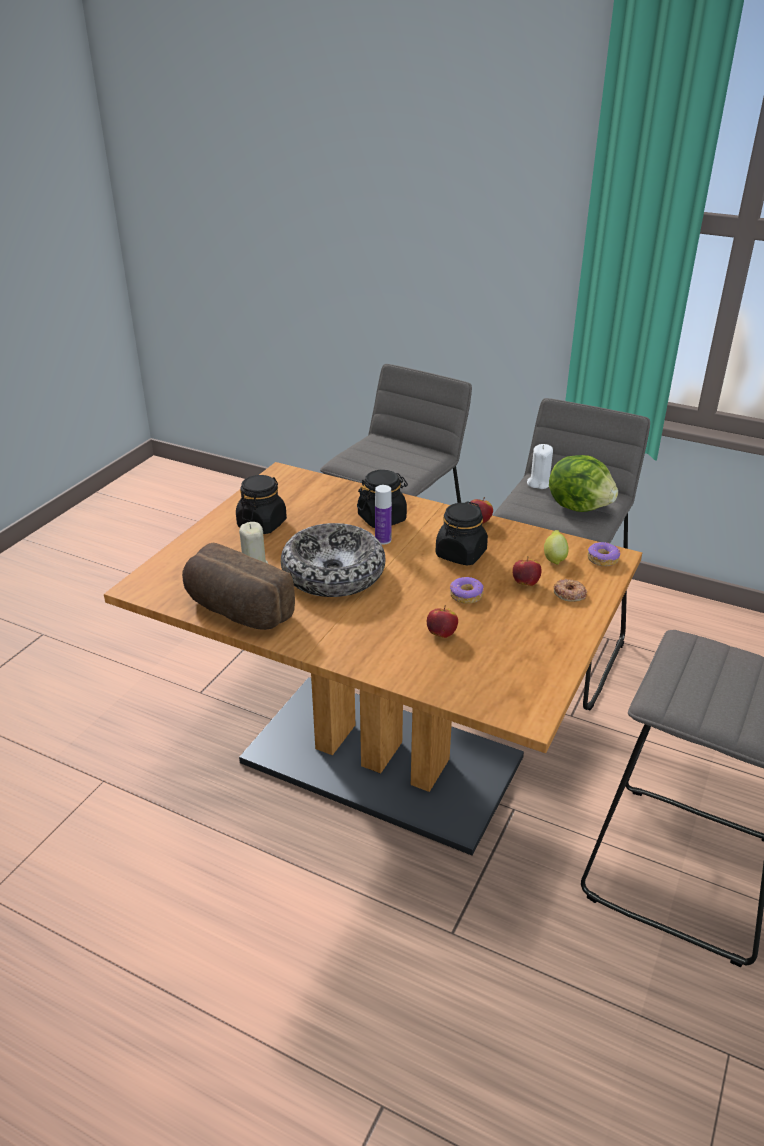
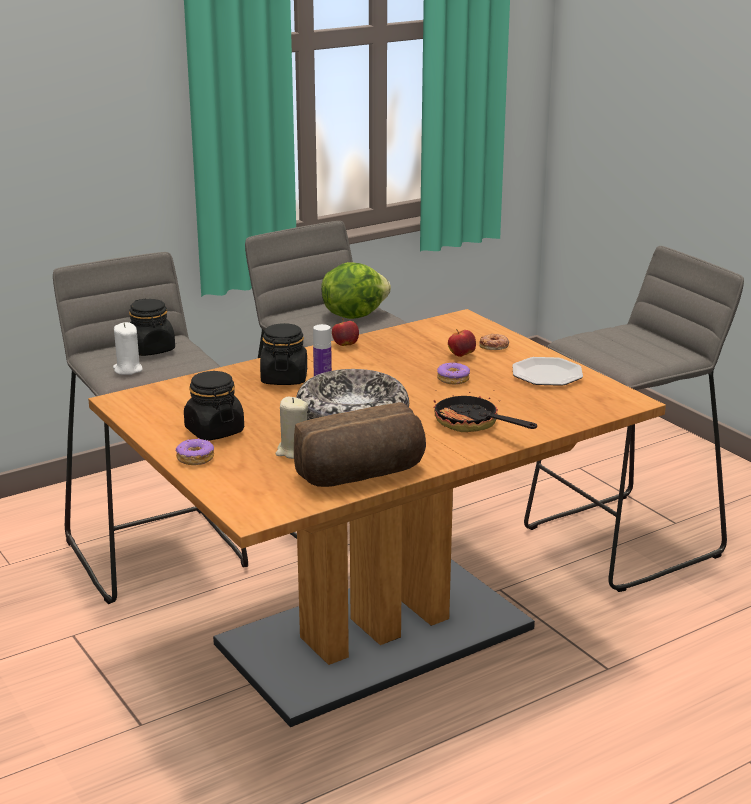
camera: 60 degrees left, 10 degrees down
(378, 636) = (473, 425): none -> frying pan
(441, 634) = (497, 402): apple -> none
(460, 554) = (388, 365): black jar -> black jar (151, 349)
(536, 643) = (546, 374): none -> plate
(539, 483) = (293, 317): white candle -> white candle (128, 369)
(554, 558) = (439, 336): lemon -> none
(602, 559) = (461, 322): donut -> donut (195, 458)

